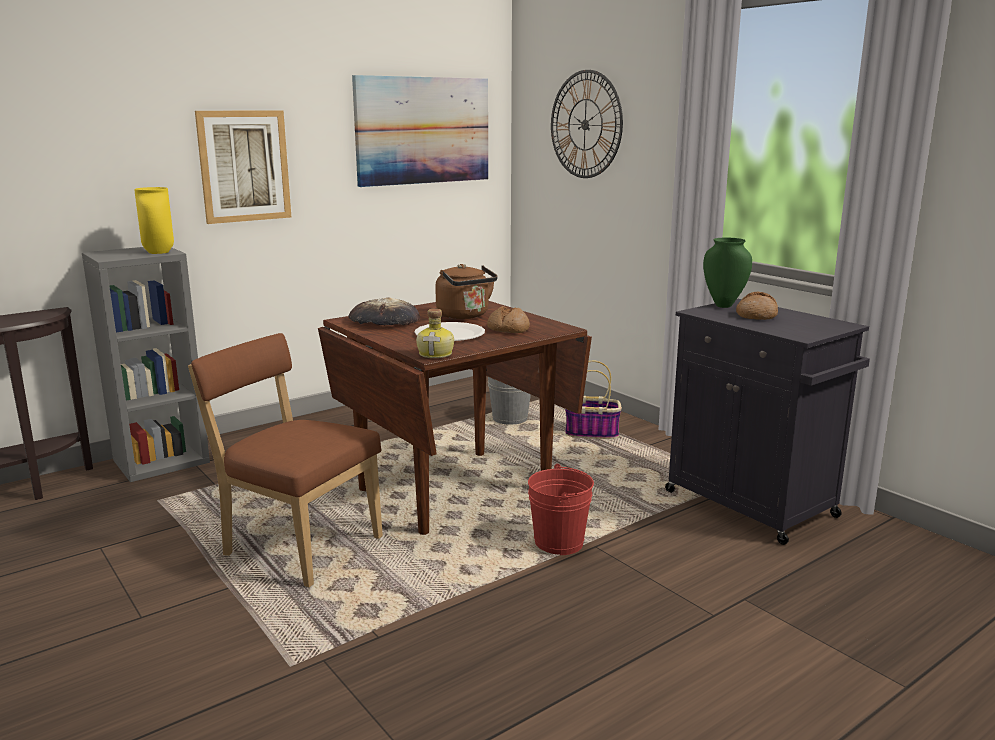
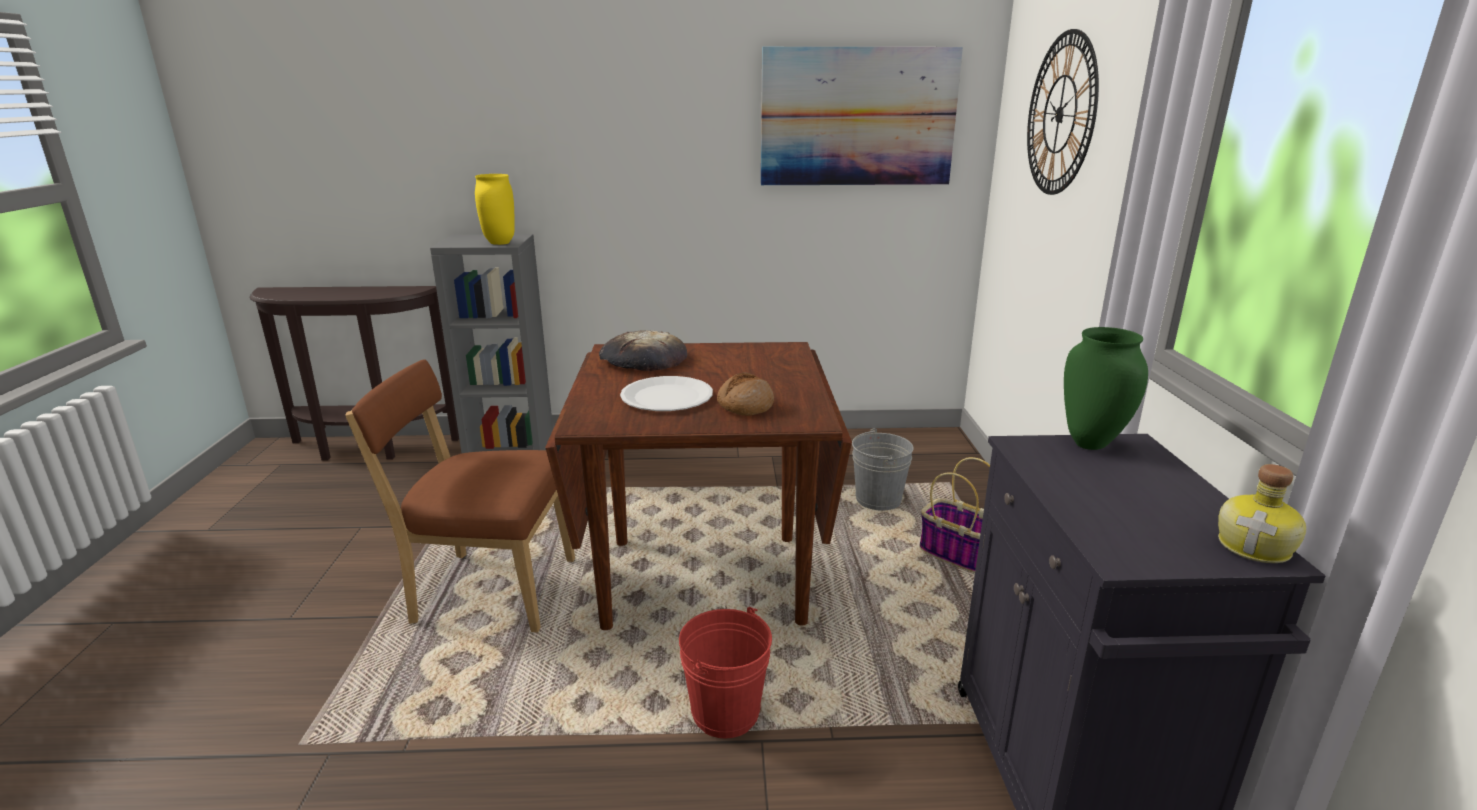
camera: 35 degrees right, 5 degrees up
(244, 166) = (623, 154): picture -> none
(297, 544) = (488, 590): brown chair -> brown chair turned 60 degrees counterclockwise
(436, 354) = (594, 424): bottle -> bottle (1256, 547)
(465, 316) = (739, 371): brown kettle -> none
(756, 315) = (1114, 481): bread -> none

